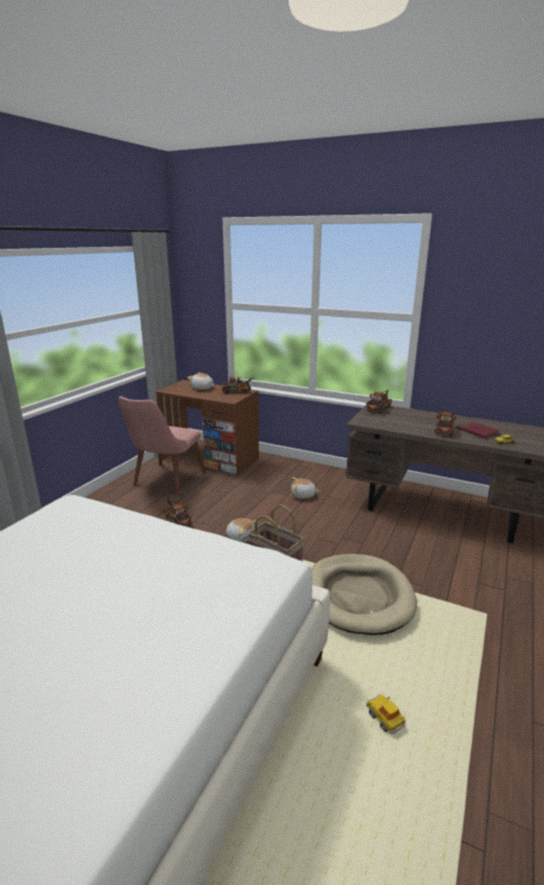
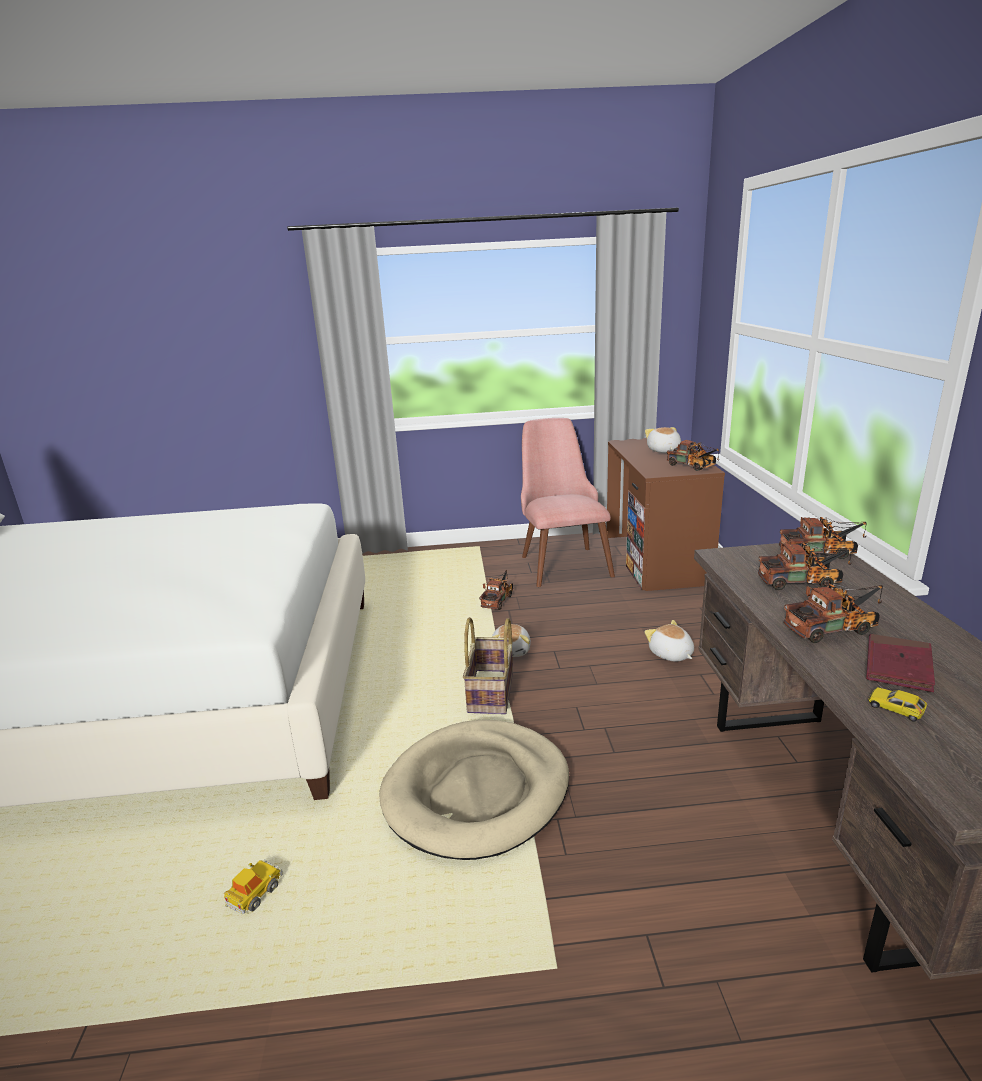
camera: 60 degrees right, 0 degrees up
(165, 482) = (561, 561): pink chair -> pink chair turned 90 degrees clockwise
(402, 420) = (803, 582): none -> toy truck

